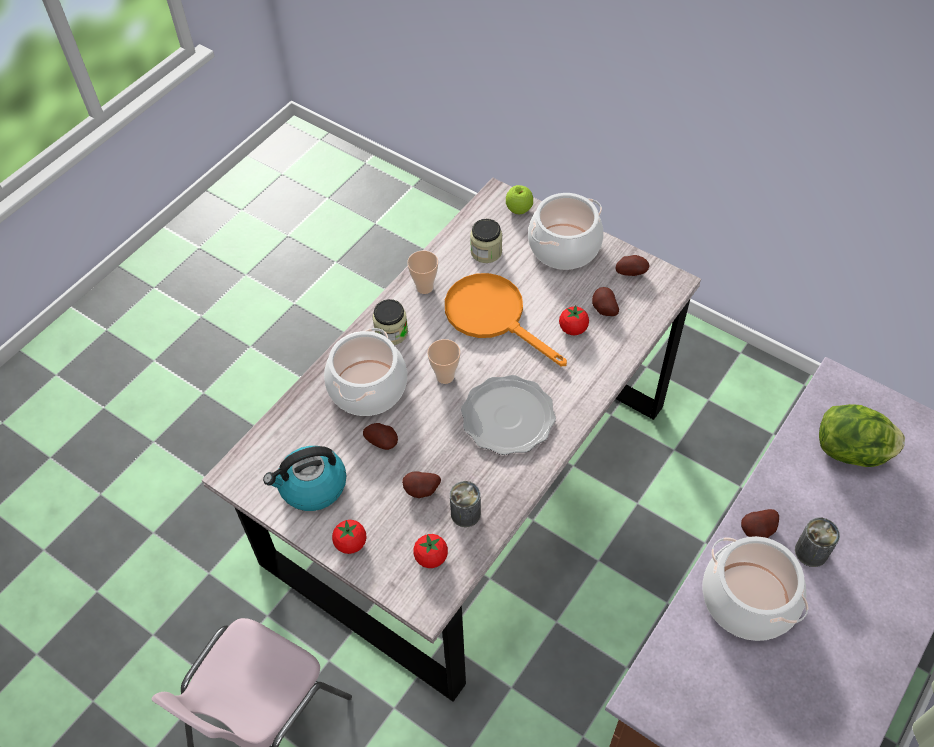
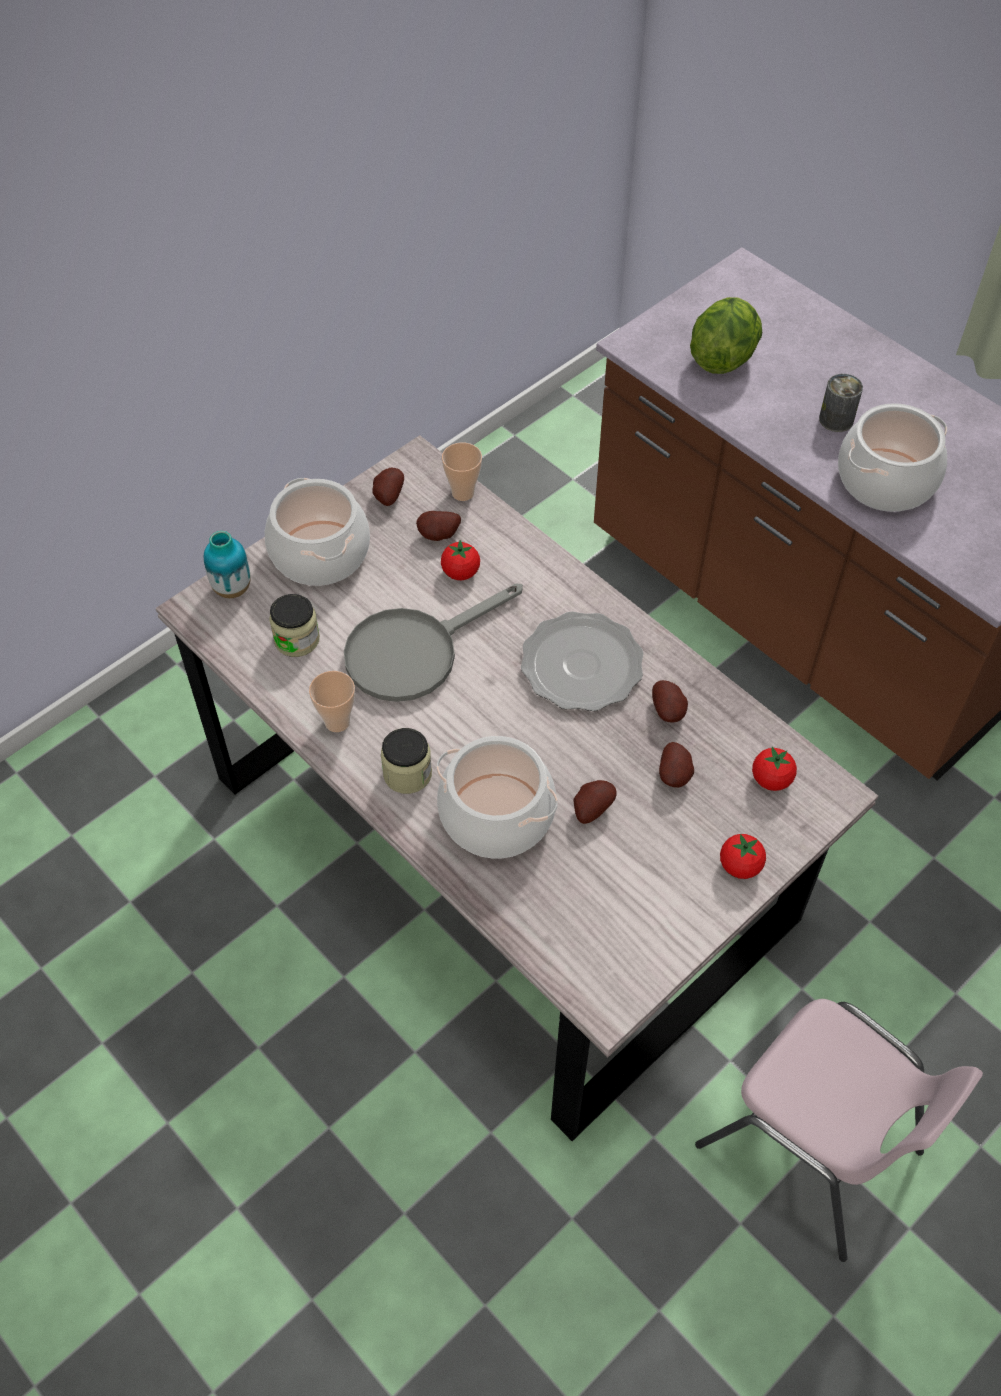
camera: 80 degrees left, 0 degrees up
(312, 486) = (646, 903): kettle -> none
(445, 376) = (500, 722): cup -> cup (463, 492)
(465, 513) = (714, 733): can -> none
(493, 316) = (414, 651): orange frying pan -> grey frying pan
(519, 209) = (232, 589): apple -> vase
(758, 531) = (808, 452): potato -> potato (669, 711)

